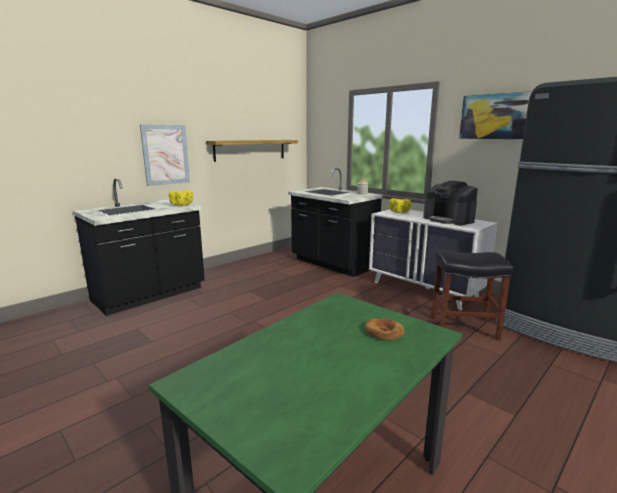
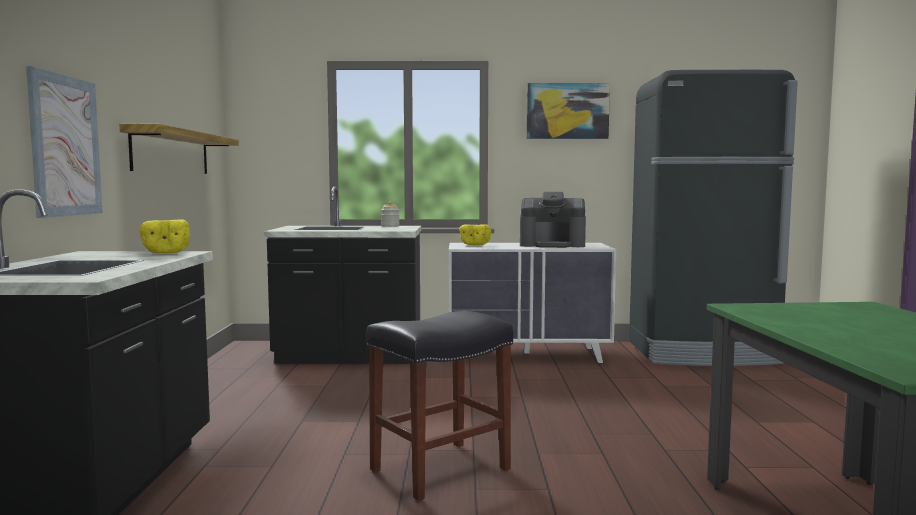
camera: 45 degrees left, 10 degrees down
(384, 332) = (847, 312): bread -> none
(464, 327) = (639, 375): black stool -> black stool (441, 469)

